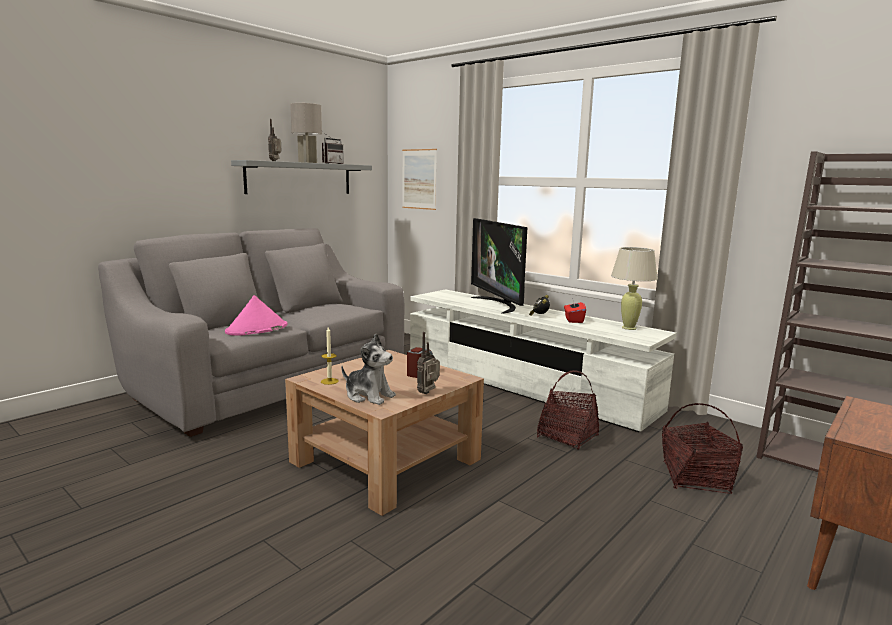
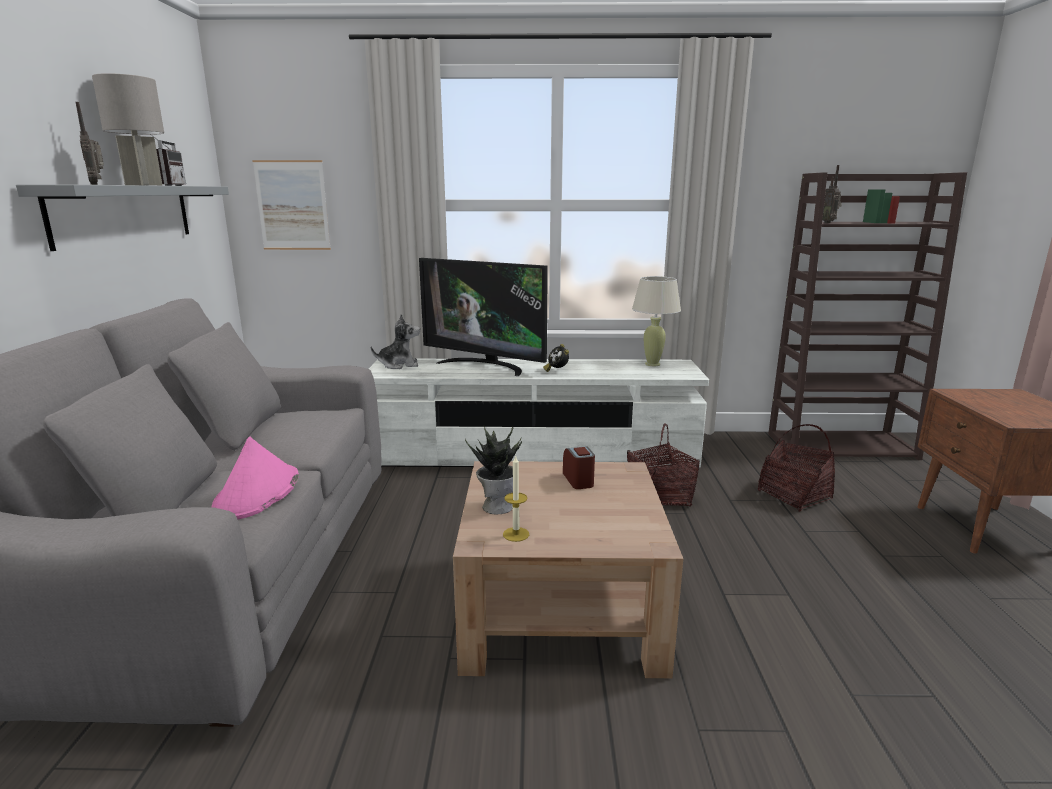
camera: 40 degrees left, 5 degrees up
(350, 369) = (497, 506): none -> potted plant
(369, 396) = (603, 534): plush toy -> plush toy (399, 365)
(429, 393) = (645, 502): radio -> radio (828, 222)
(573, 320) = (594, 367): red tissue box -> none

